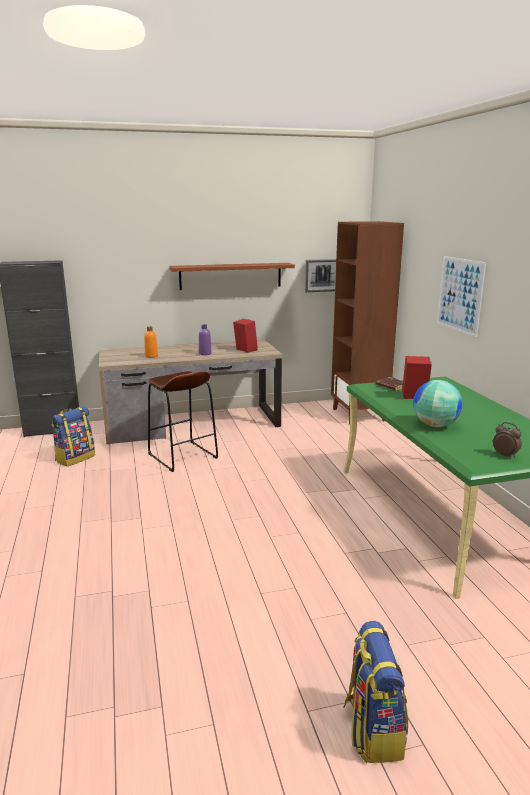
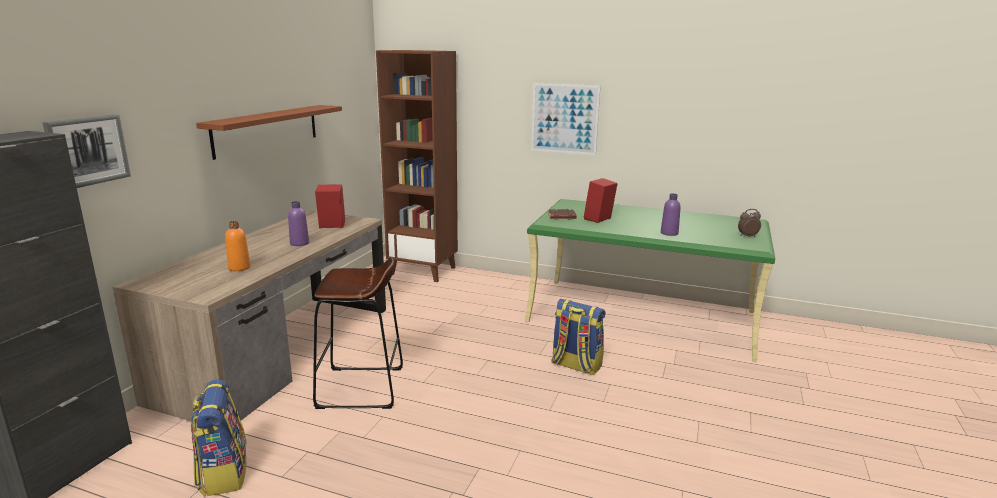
camera: 55 degrees left, 0 degrees up
(322, 275) = (347, 118): picture -> picture (87, 151)
(372, 729) = (896, 459): backpack -> backpack (575, 365)
(434, 425) = (669, 233): globe -> purple bottle

